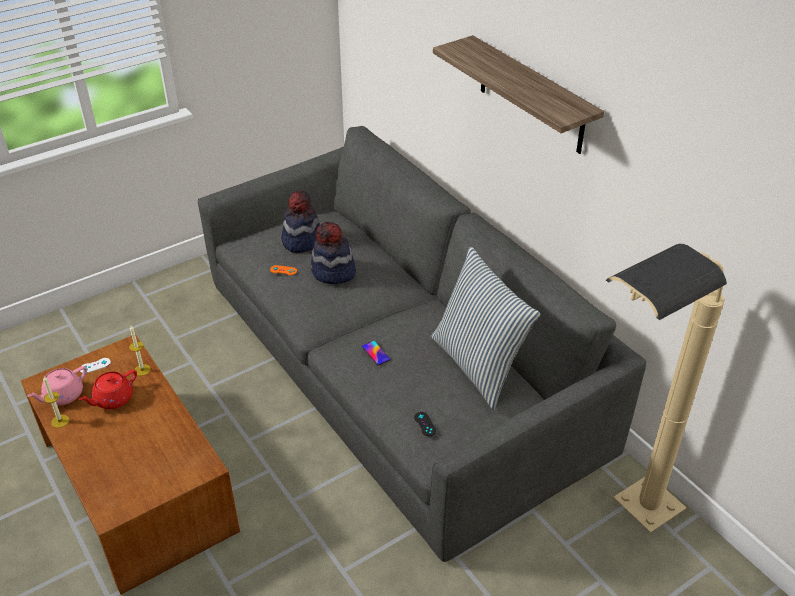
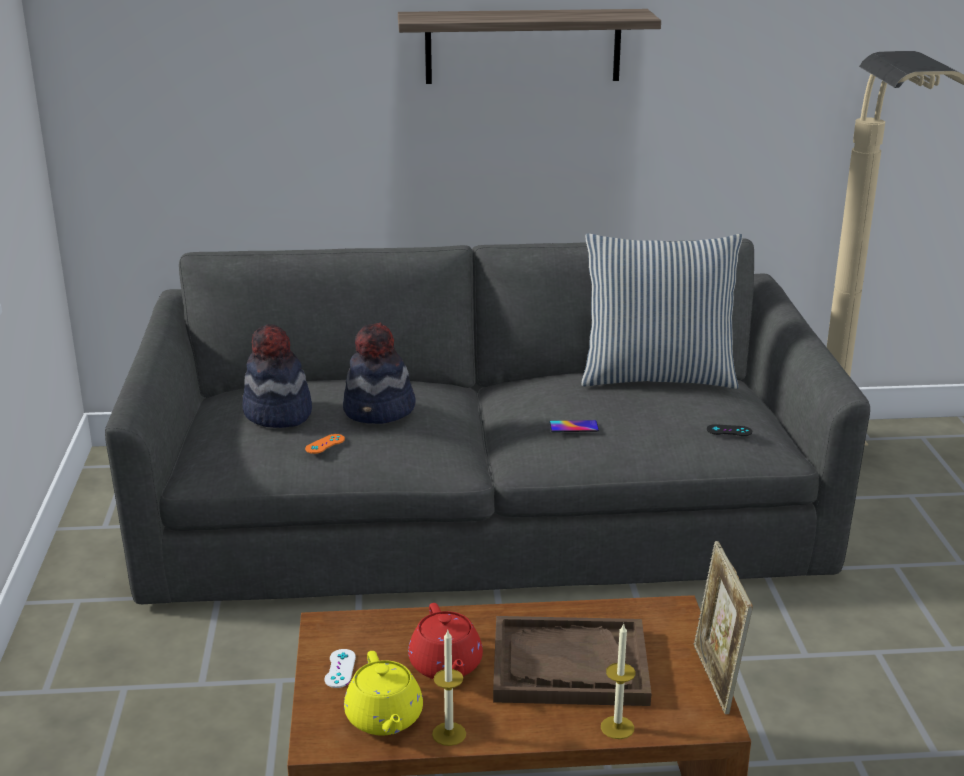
camera: 60 degrees left, 15 degrees down
(63, 396) = (384, 719): pink teapot -> yellow teapot
(134, 443) = (569, 665): none -> brown tray
(142, 370) = (402, 623): candle -> candle (617, 727)
(147, 505) = (716, 679): none -> picture frame

